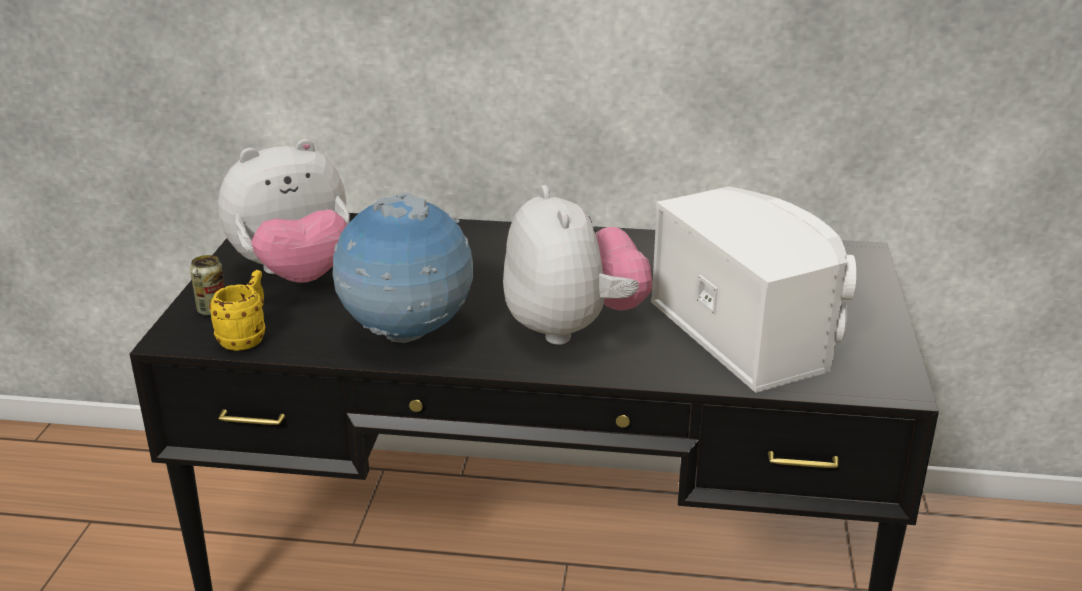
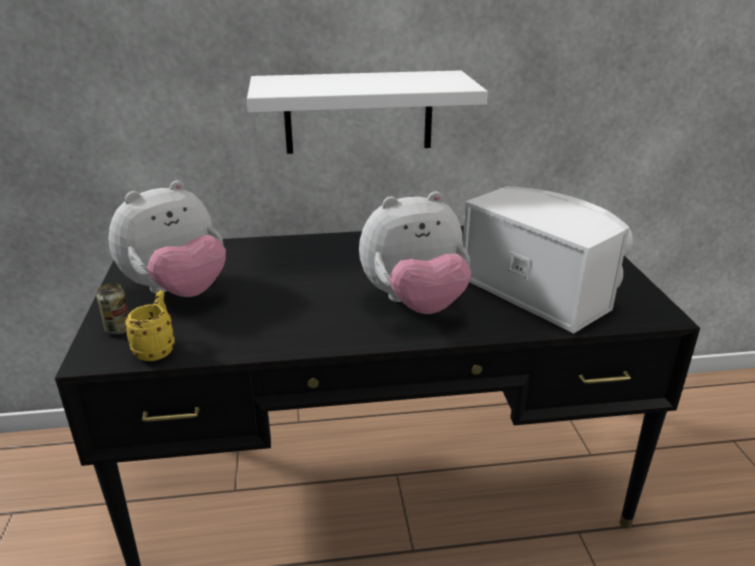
camera: 15 degrees left, 0 degrees up
(407, 335) = (291, 327): globe -> none
(560, 66) = (358, 112): none -> white shelf
(572, 327) = (414, 303): plush toy -> plush toy turned 105 degrees clockwise

